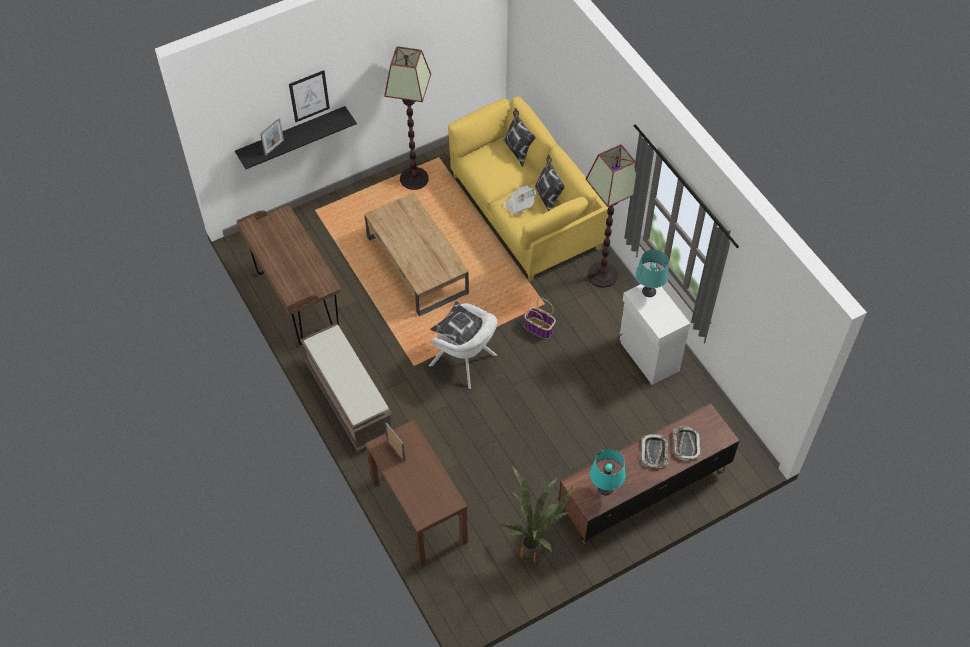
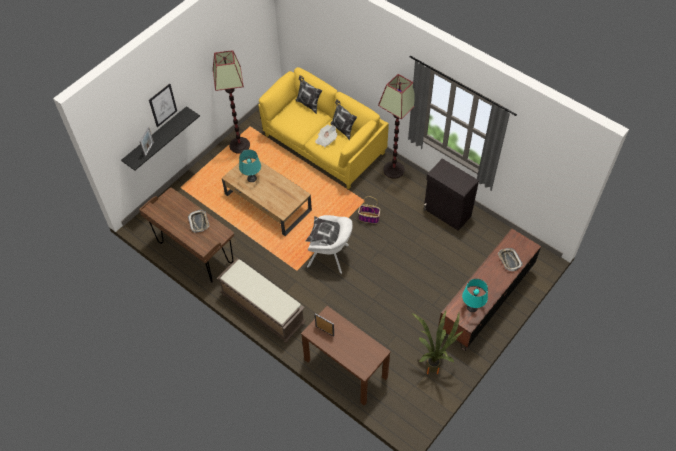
camera: 20 degrees left, 0 degrees up
(648, 291) = (442, 168): turquoise table lamp -> turquoise table lamp (251, 178)
(648, 356) = (447, 213): white cabinet -> black cabinet
(654, 452) = (492, 272): tray -> tray (199, 222)

